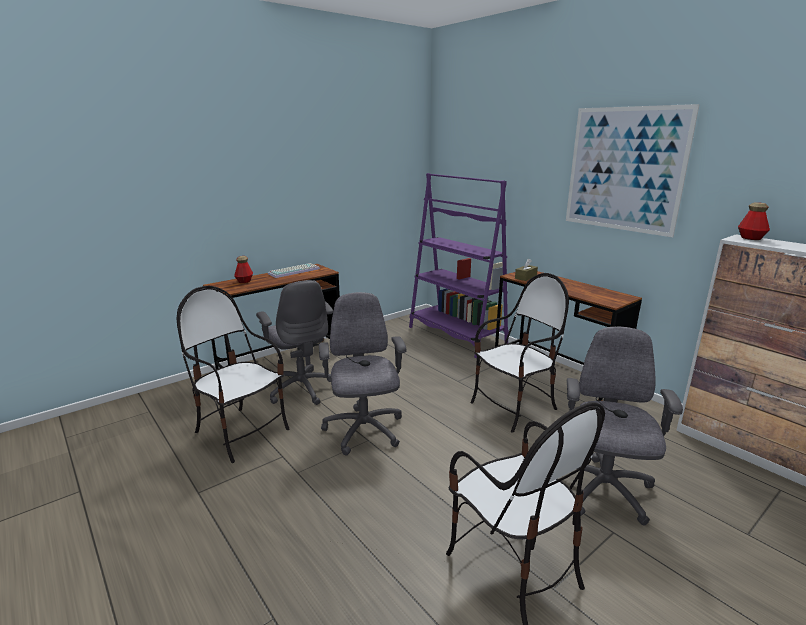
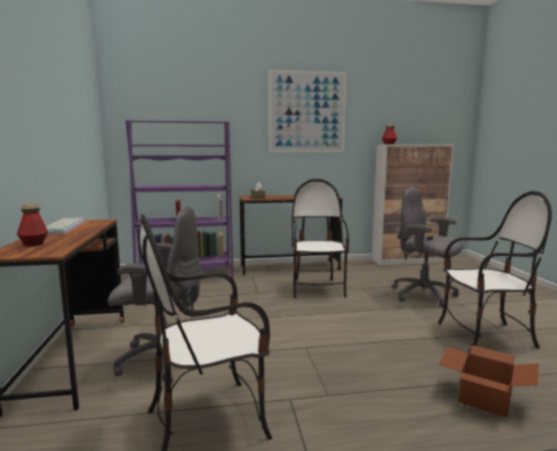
camera: 60 degrees left, 10 degrees down
(349, 571) = (483, 397): none -> cardboard box
(364, 431) = (289, 346): grey office chair -> none

